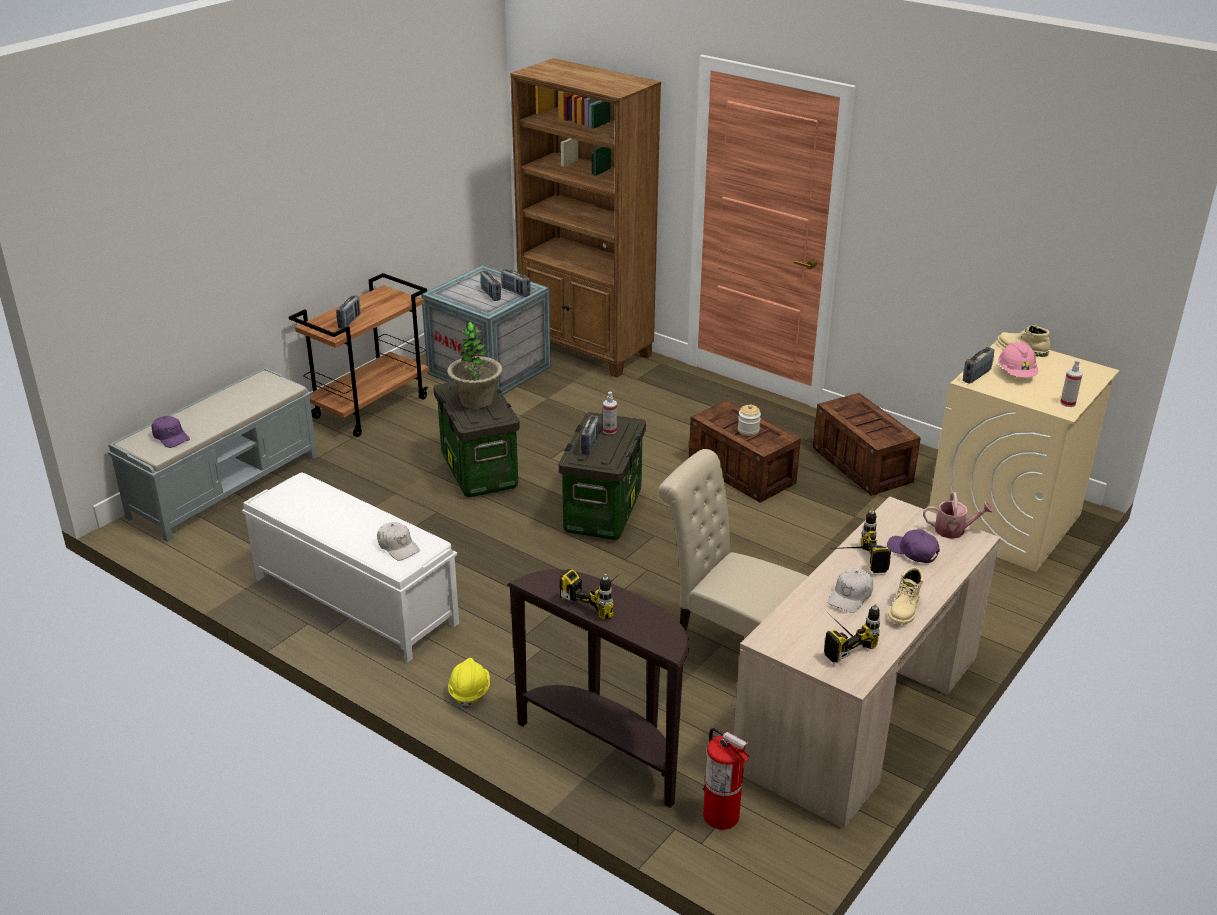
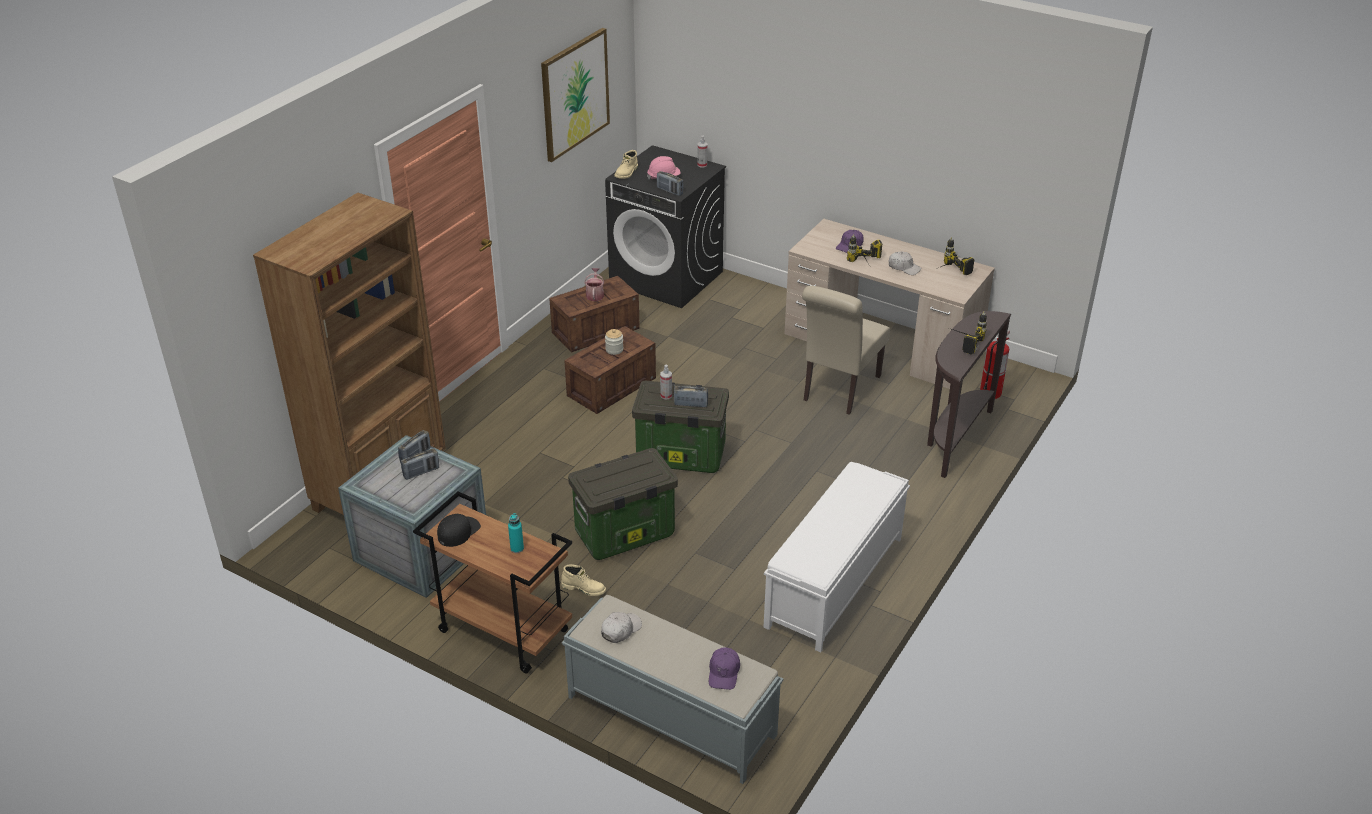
camera: 95 degrees left, 5 degrees up
(171, 437) = (724, 673): purple cap -> purple cap turned 150 degrees clockwise
(349, 321) = (517, 548): radio -> turquoise bottle
(384, 298) = (458, 531): none -> black cap
(398, 546) = (865, 486): white cap -> white cap (620, 630)
(469, 691) = (921, 504): yellow hard hat -> none
(476, 401) = (623, 474): potted plant -> none
(905, 609) = (909, 251): beige boot -> beige boot (584, 588)
(954, 530) = (821, 231): watering can -> watering can (595, 294)
(1004, 523) = (667, 278): beige washing machine -> black washing machine
(1012, 204) = (575, 94): none -> picture

